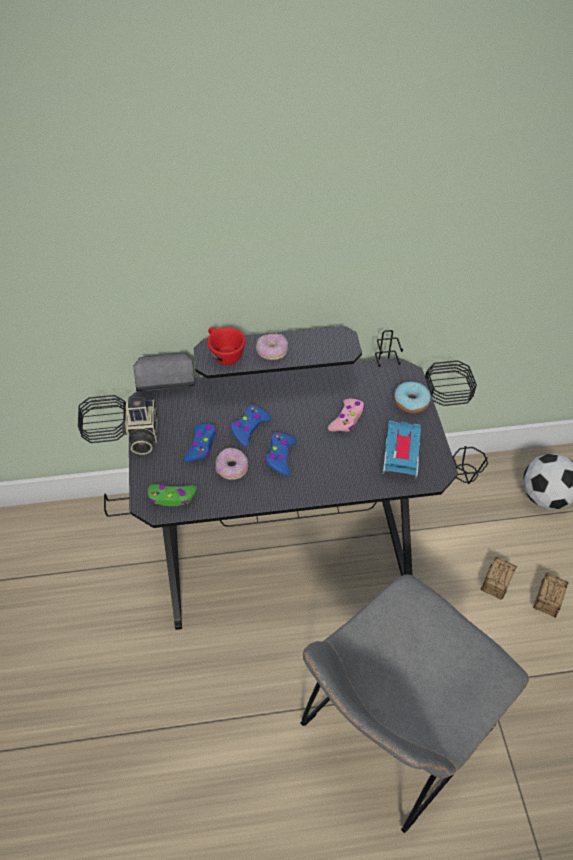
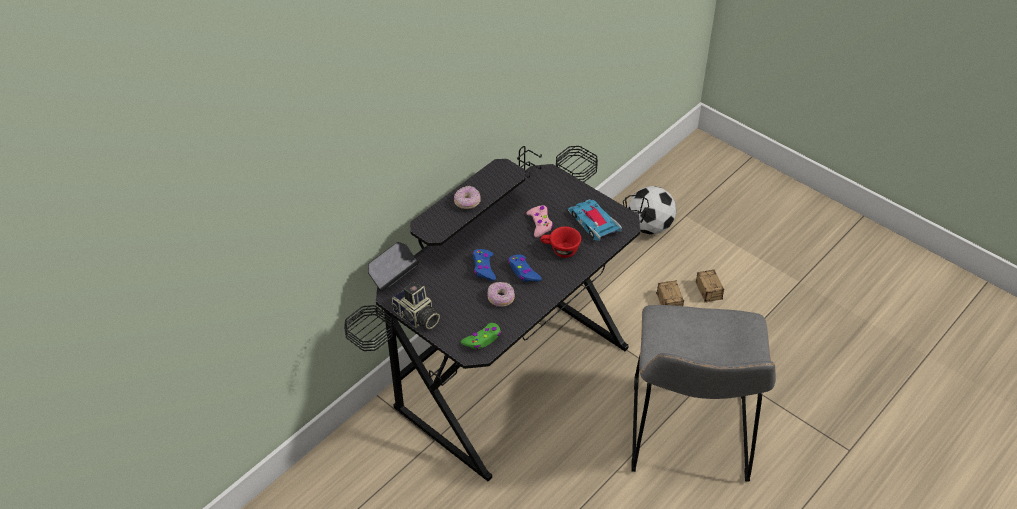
camera: 40 degrees left, 5 degrees down
(201, 446) = (464, 298): blue game controller -> none
(224, 354) = (436, 222): red cup -> red cup (560, 250)
(411, 402) = (568, 189): donut -> none

